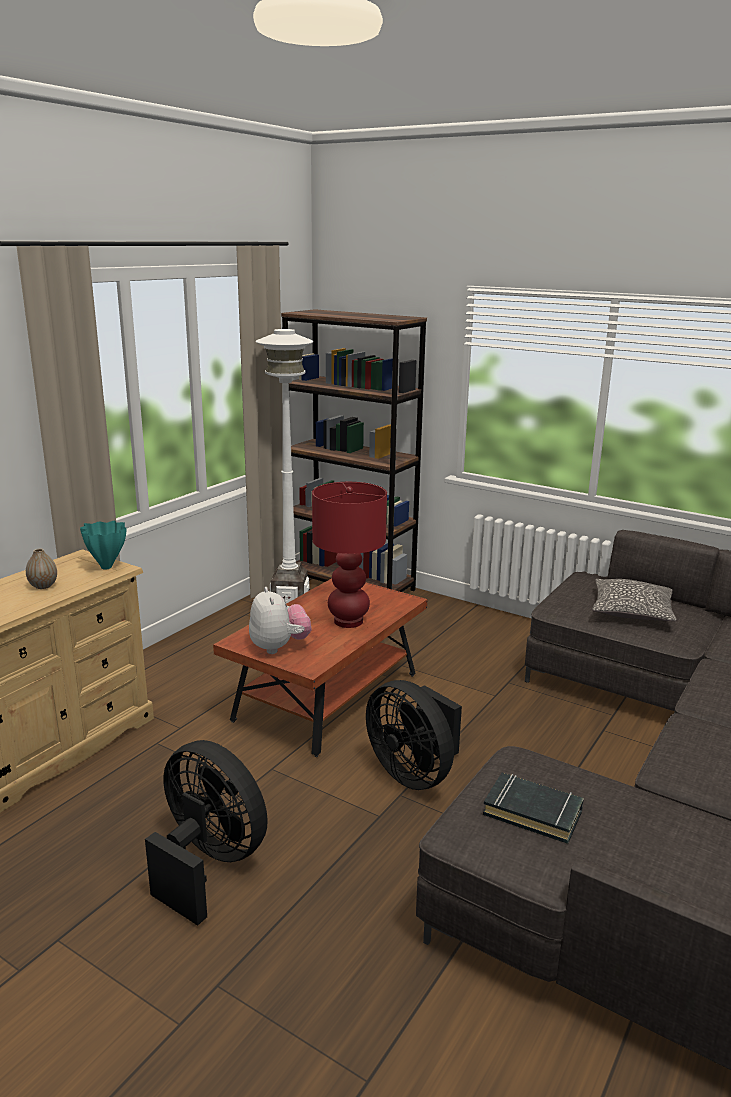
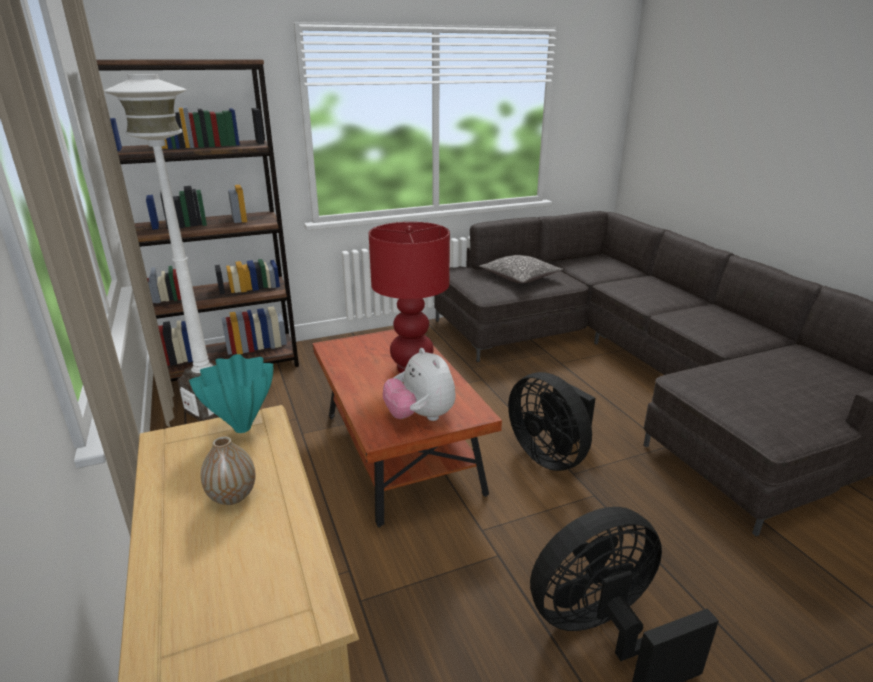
camera: 55 degrees left, 5 degrees up
(279, 647) = (420, 417): plush toy -> plush toy turned 135 degrees counterclockwise
(413, 773) = (550, 455): black fan -> black fan turned 60 degrees clockwise
(533, 812) = (758, 399): black book -> none

